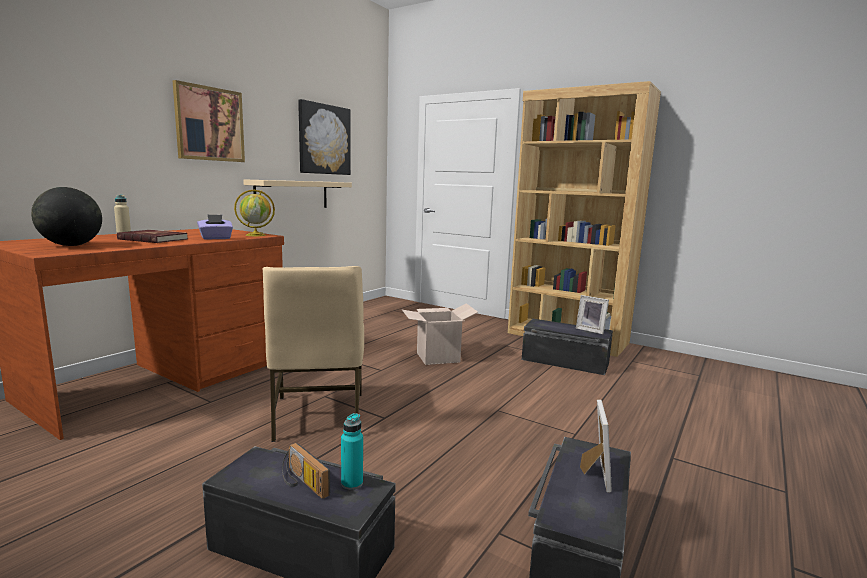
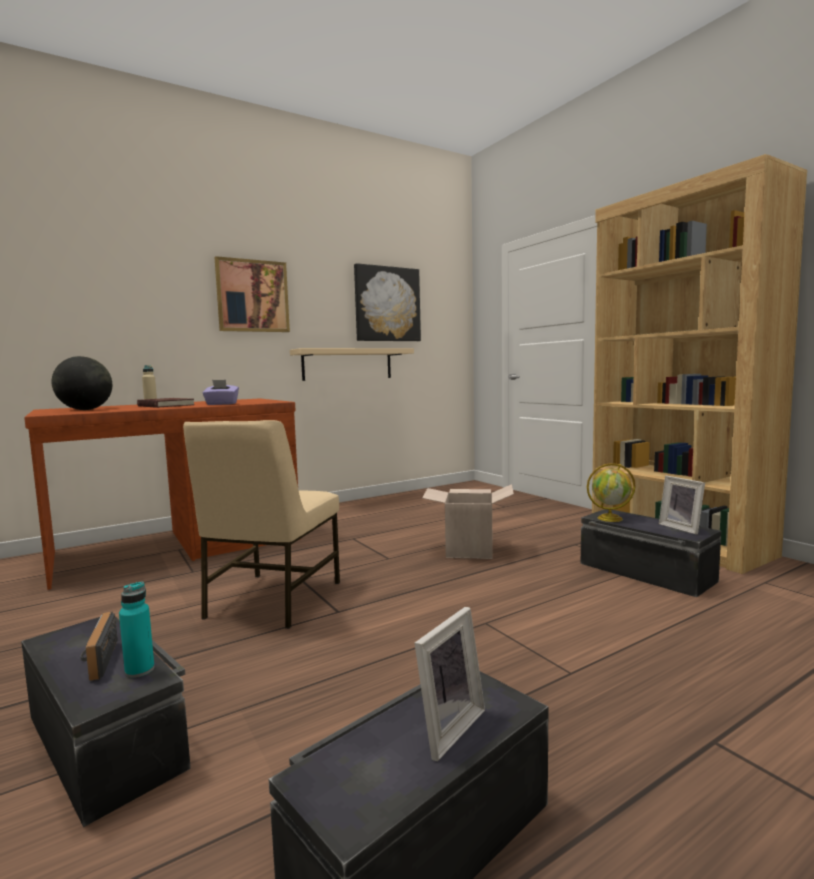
camera: 25 degrees right, 5 degrees down
(256, 235) = (269, 401): globe -> globe (610, 518)

